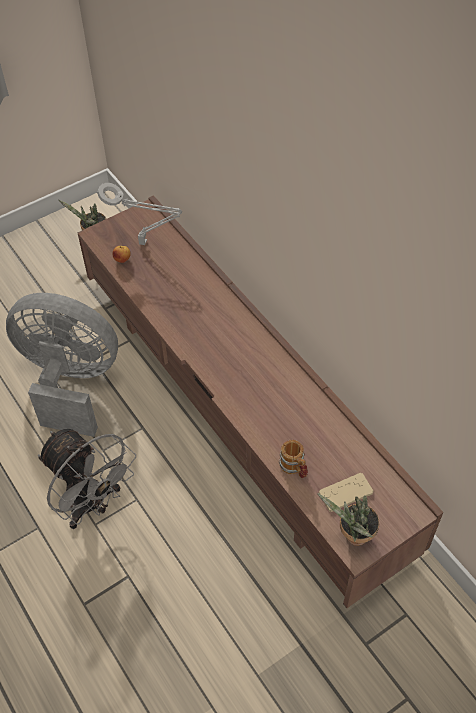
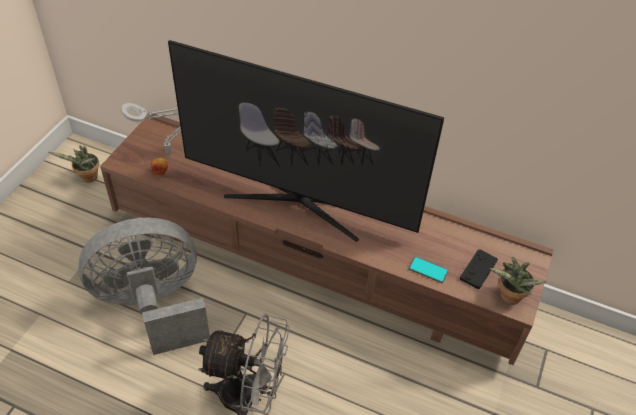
camera: 35 degrees left, 5 degrees down
(222, 342) = (297, 202): none -> television
(294, 468) = (428, 270): mug -> phone
(345, 492) = (478, 269): beige game controller -> black game controller

